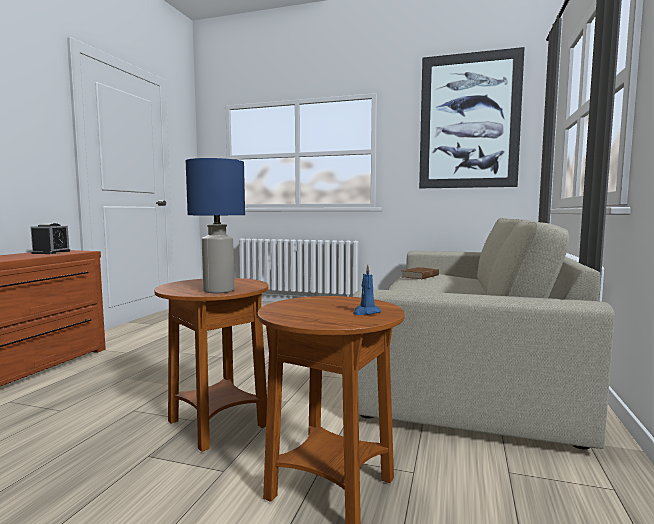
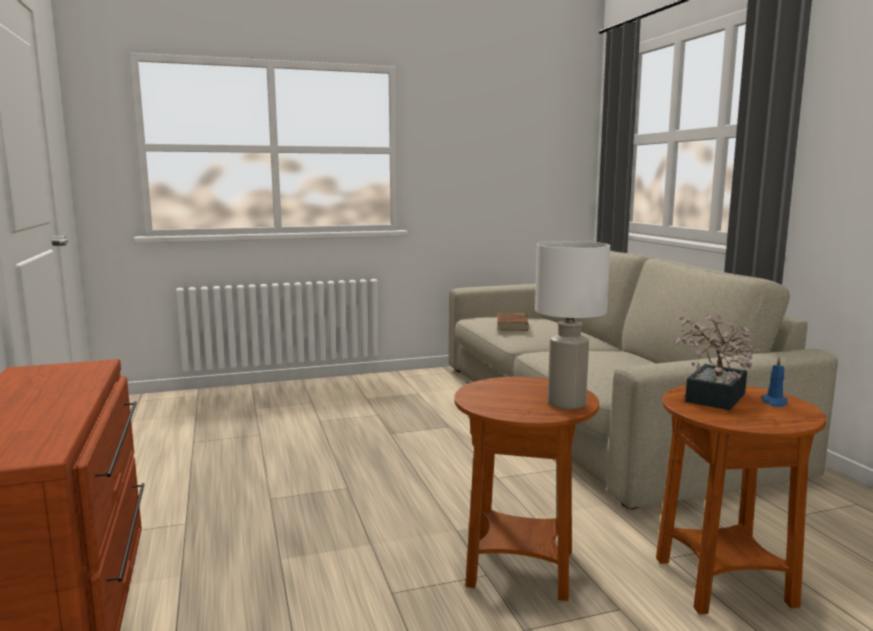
camera: 35 degrees left, 5 degrees up
(51, 252) = (46, 378): alarm clock -> none
(219, 291) = (567, 404): blue table lamp -> white table lamp
(322, 303) = (712, 399): none -> potted plant
(469, 121) = (512, 118): picture -> none

